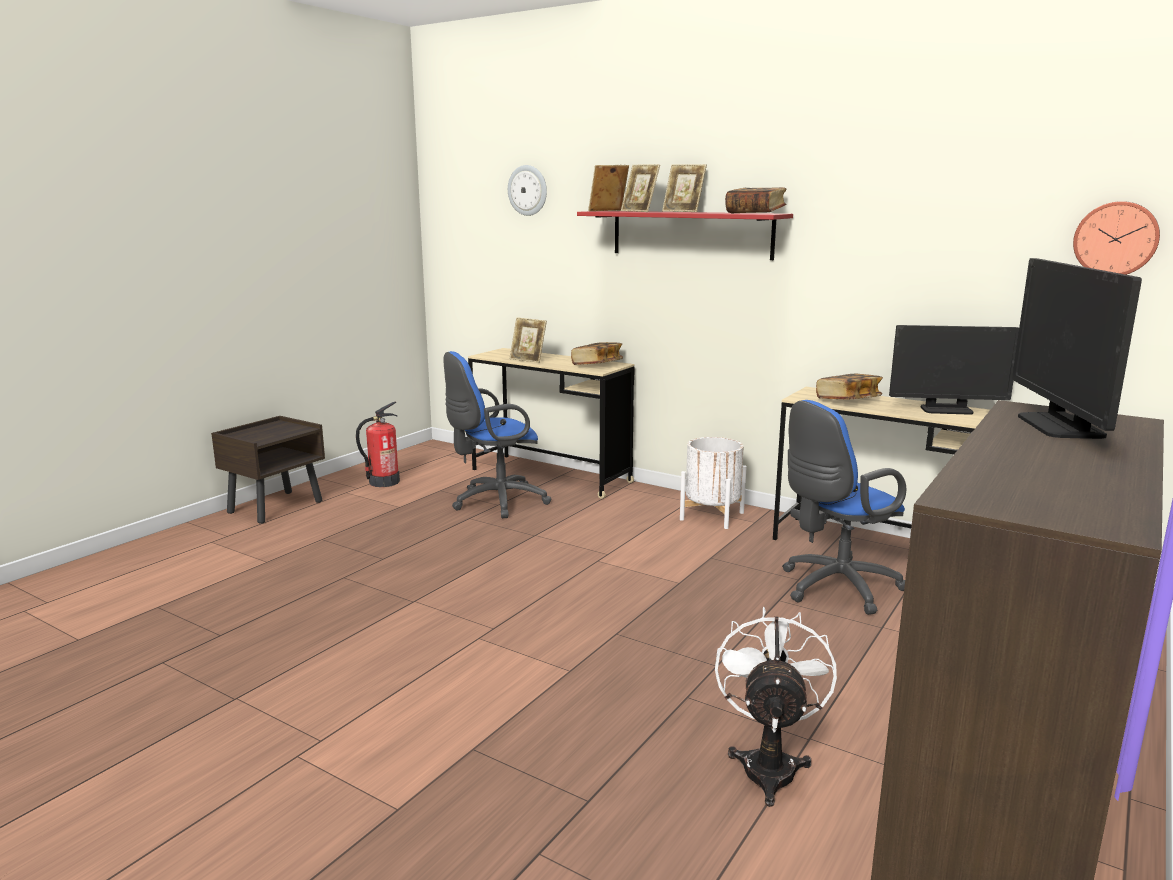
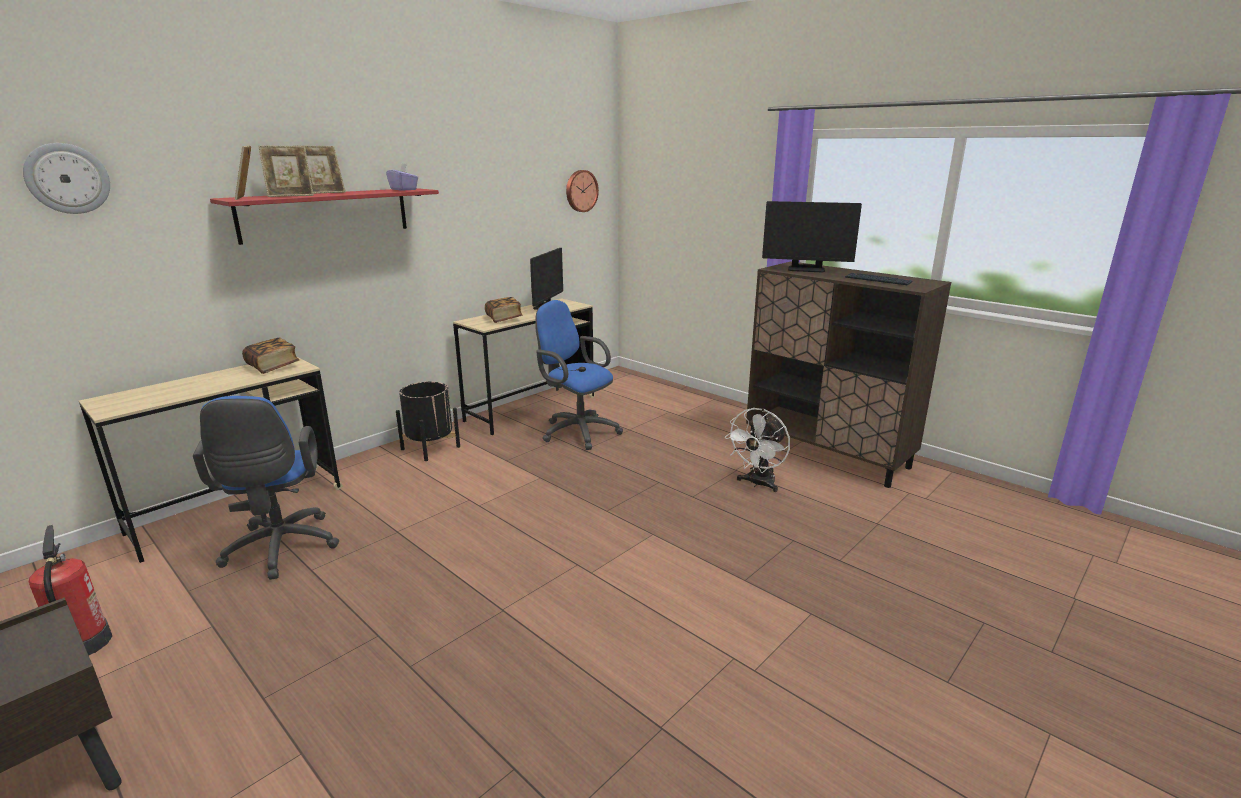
camera: 80 degrees left, 5 degrees up
(528, 360) = (190, 391): picture frame -> none
(712, 516) = (430, 448): white planter -> black planter
(755, 213) = (404, 189): book -> purple tissue box
(769, 764) = (758, 484): white fan -> white fan turned 75 degrees counterclockwise
(834, 588) = (577, 431): blue office chair -> blue office chair turned 150 degrees clockwise
(1022, 472) = (877, 280): none -> keyboard

